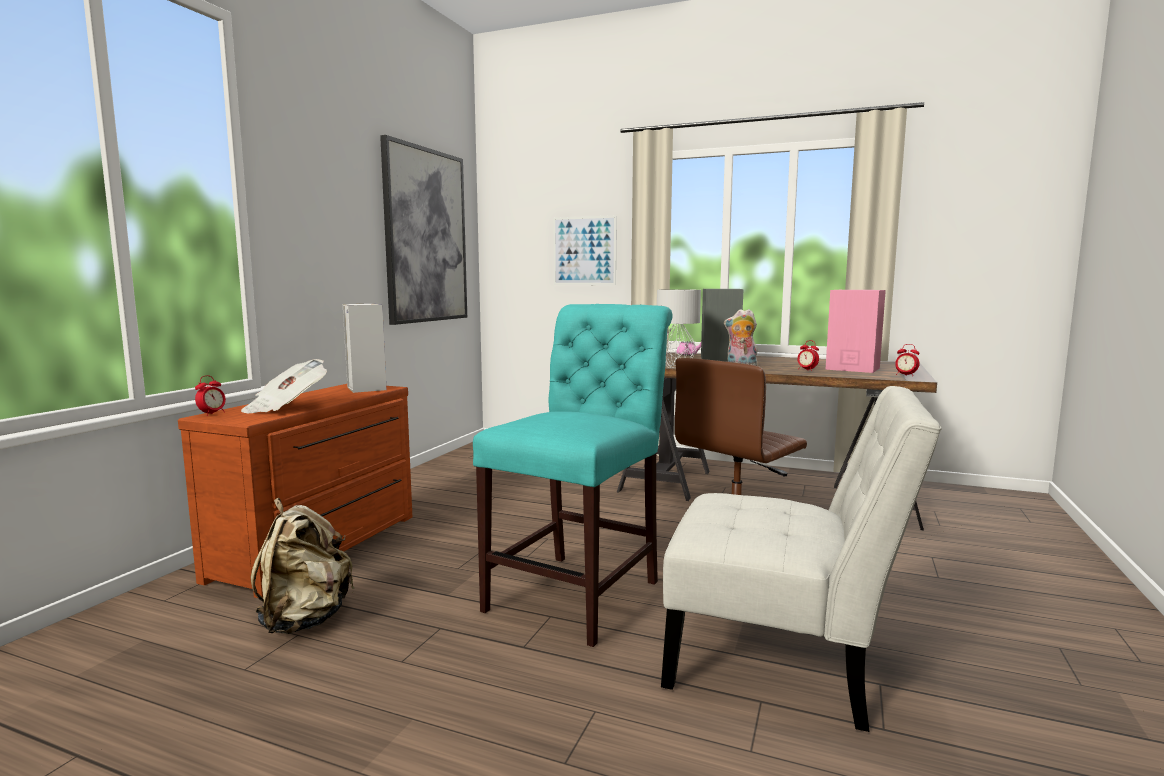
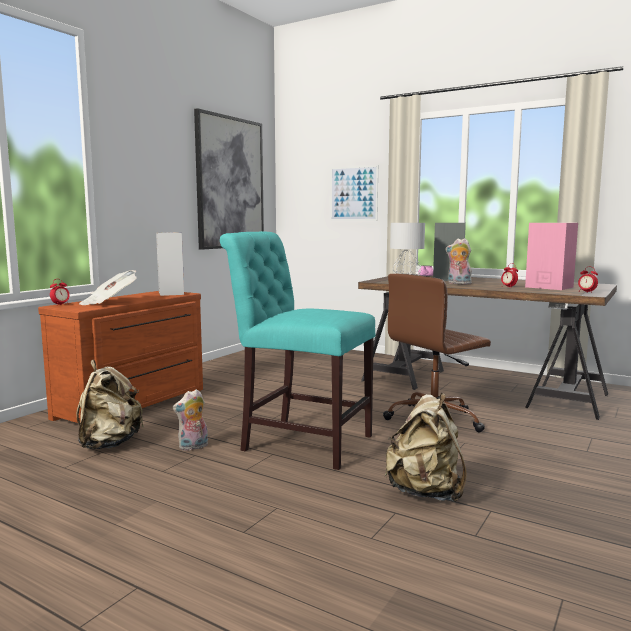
camera: 10 degrees right, 0 degrees up
(433, 614) = (193, 447): none -> plush toy
(580, 592) = (301, 441): turquoise chair -> turquoise chair turned 105 degrees counterclockwise
(783, 662) = (425, 492): white chair -> beige backpack

